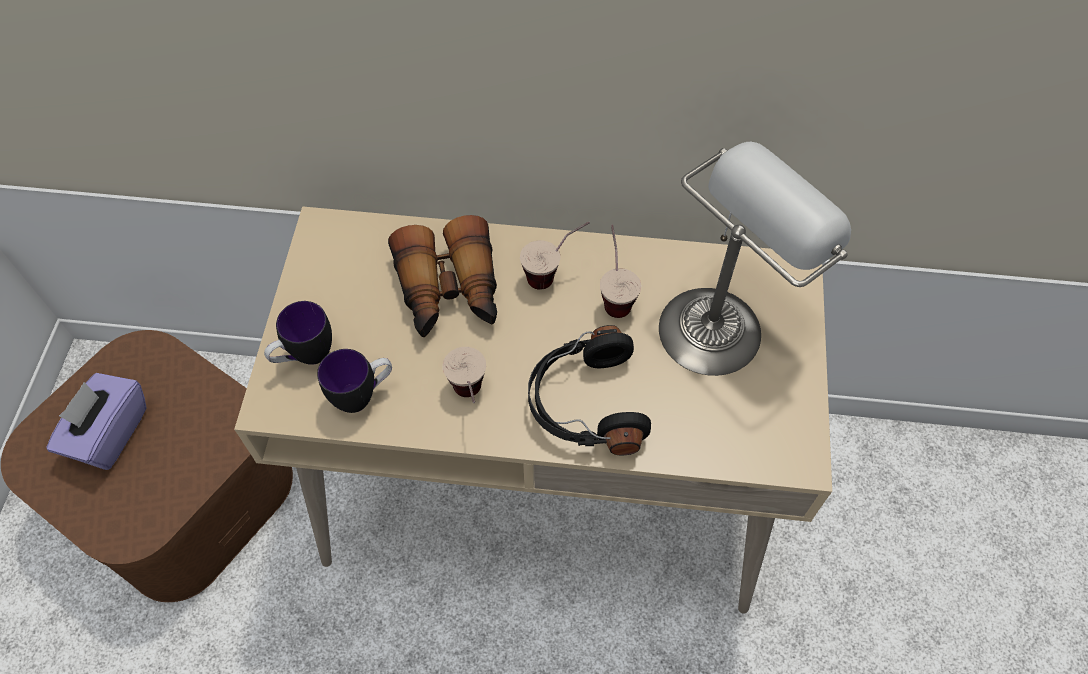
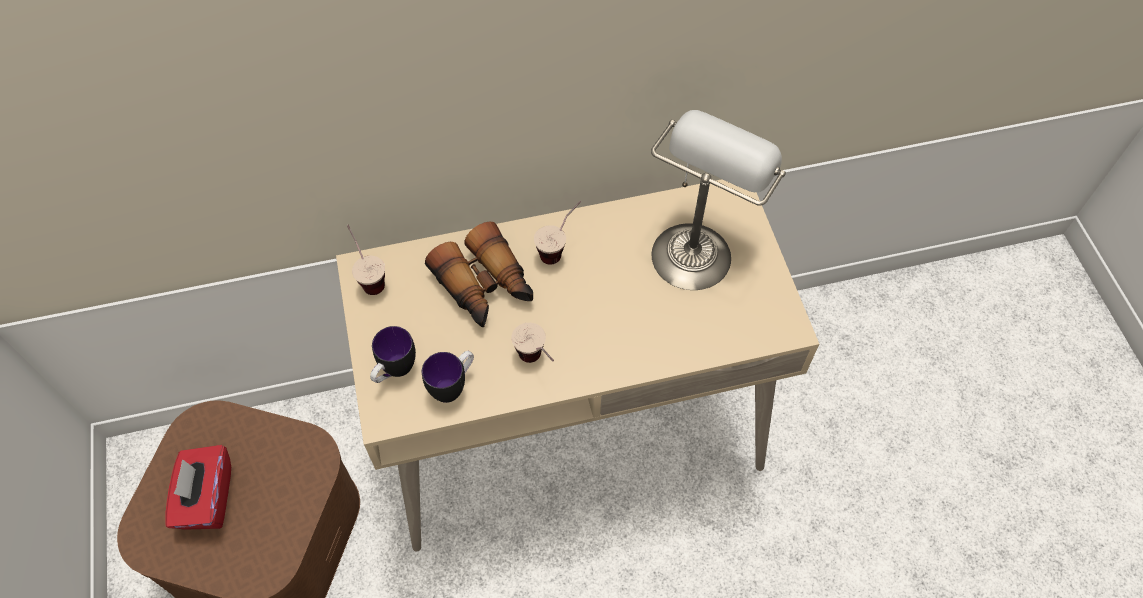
camera: 20 degrees left, 0 degrees up
(109, 433) = (207, 498): purple tissue box -> red tissue box
(585, 403) = (622, 338): black headphones -> none
(614, 293) = (610, 249): cup -> cup (368, 276)

